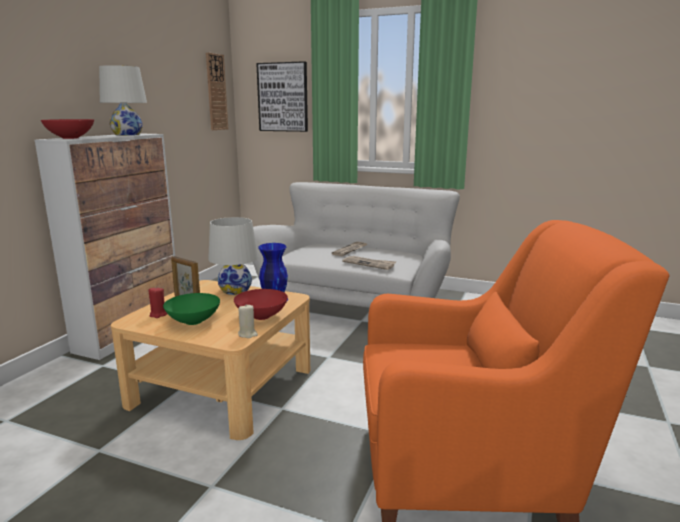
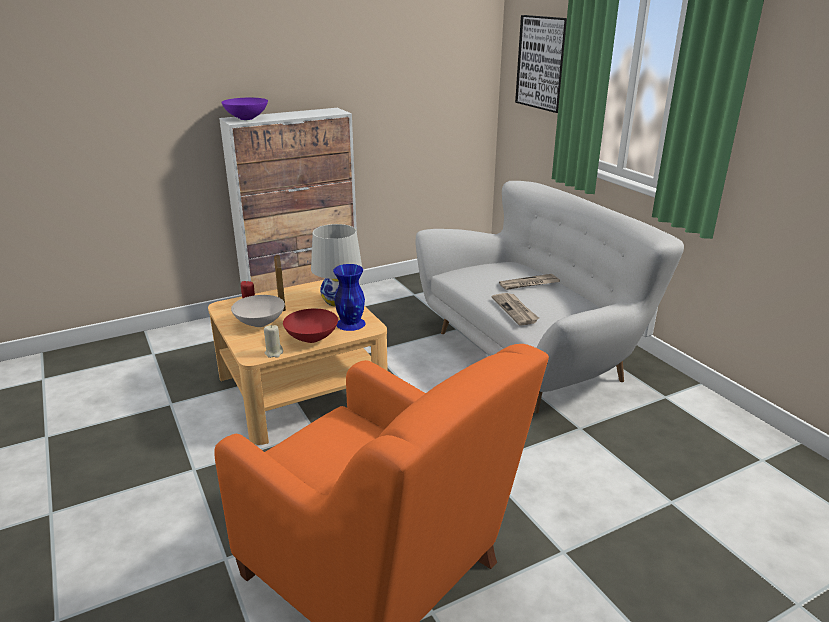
camera: 40 degrees right, 10 degrees up
(70, 138) = (246, 119): red bowl -> purple bowl
(127, 134) = (313, 113): white table lamp -> none
(192, 321) = (259, 323): green bowl -> white bowl
(216, 92) = (469, 52): wall clock -> none

